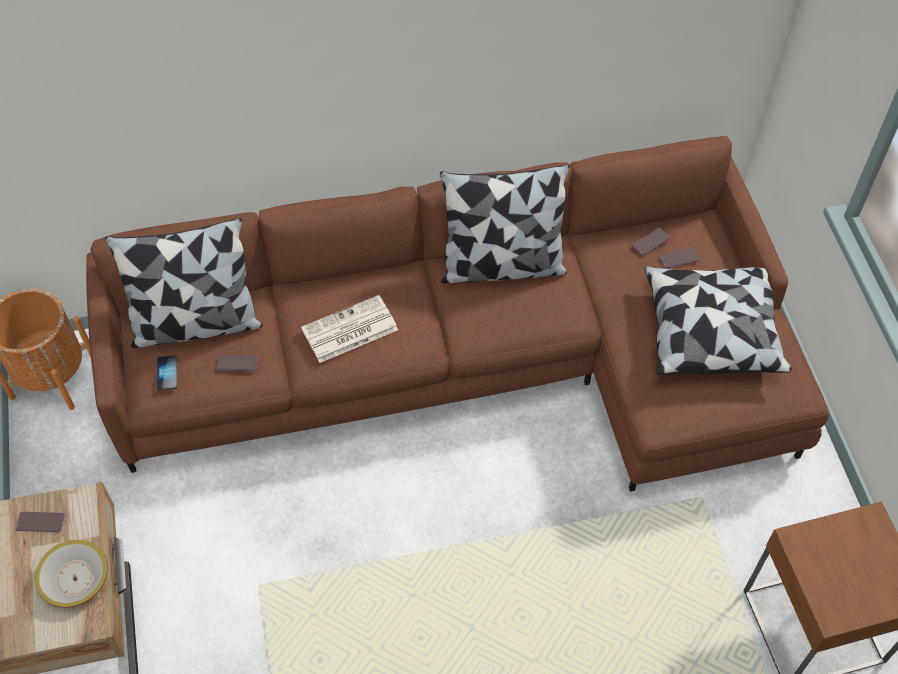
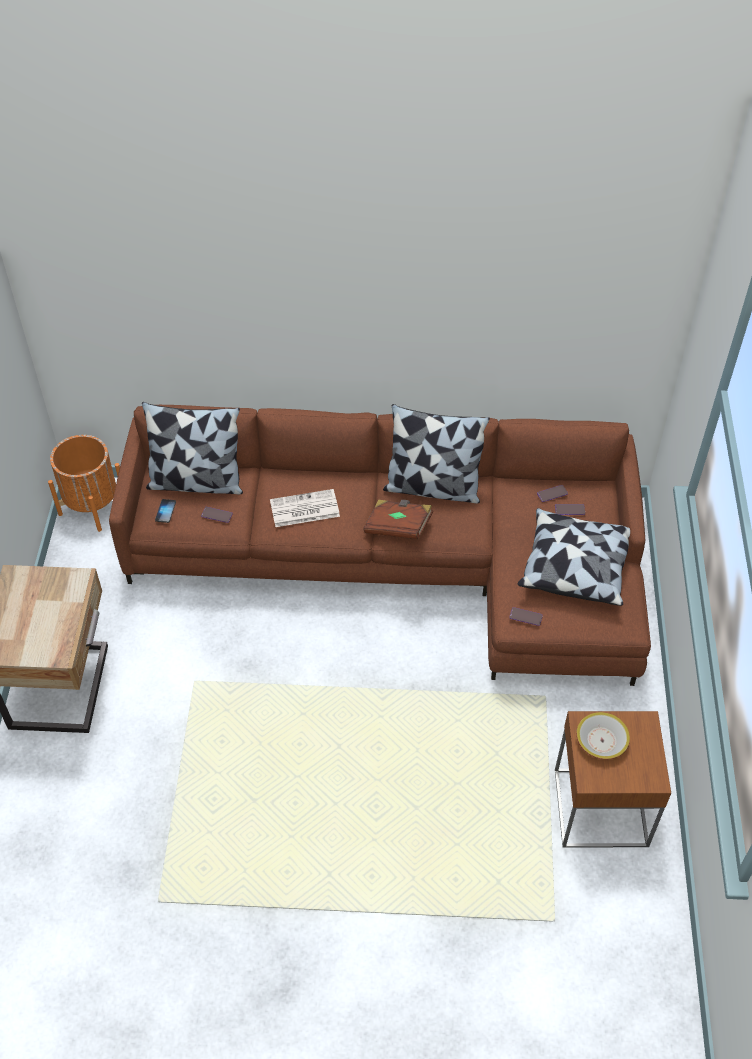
camera: 15 degrees right, 5 degrees down
(40, 522) = (47, 585): phone -> phone (525, 616)
(75, 579) = (59, 626): bowl -> bowl (602, 741)
(476, 327) = (398, 527): none -> brown book

